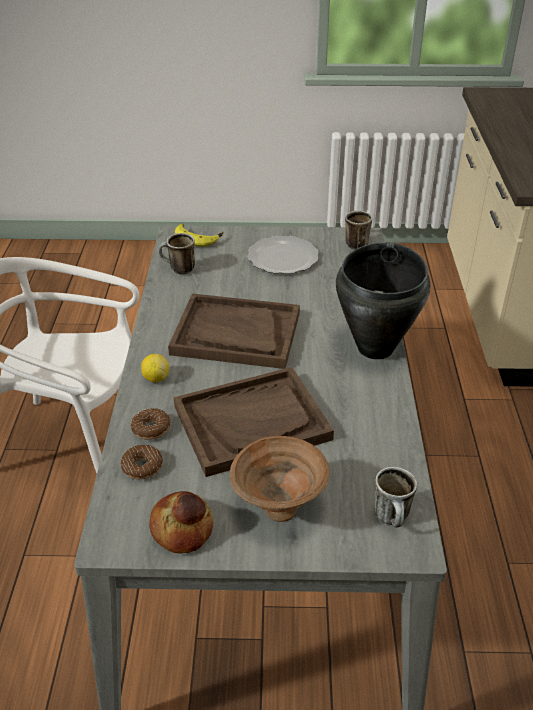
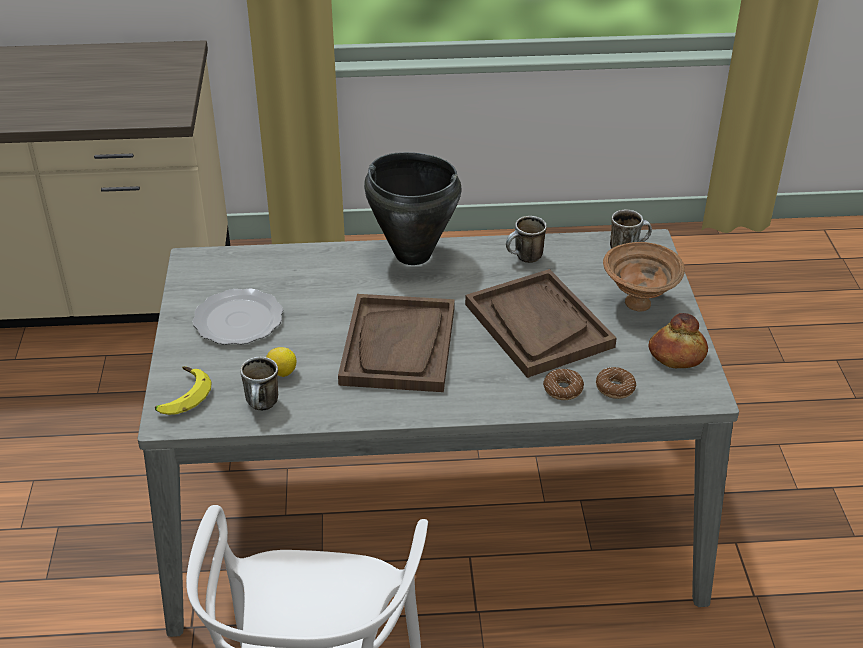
camera: 95 degrees left, 0 degrees up
(156, 378) = (485, 397): lemon -> lemon (281, 373)
(353, 244) = (209, 267): mug -> mug (525, 259)

